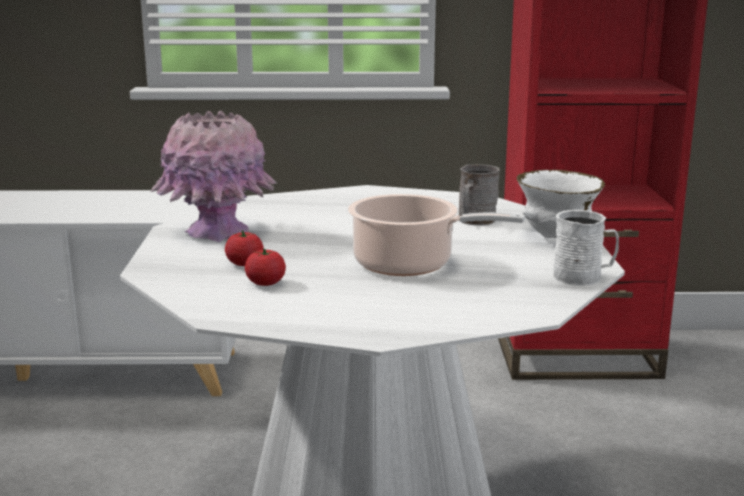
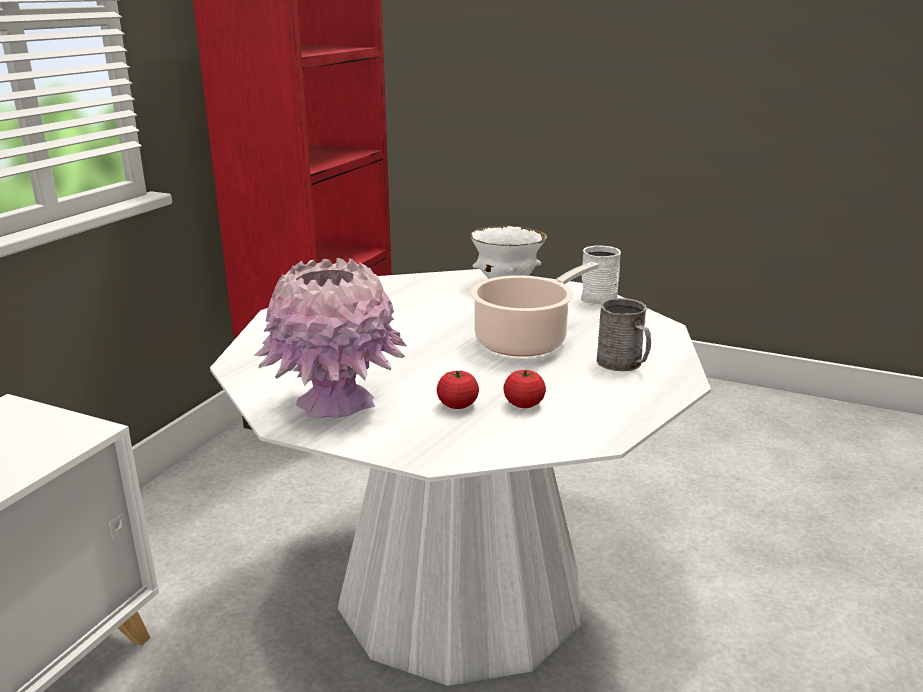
camera: 65 degrees left, 5 degrees up
(475, 221) = (436, 297): grey mug -> grey mug (623, 364)

